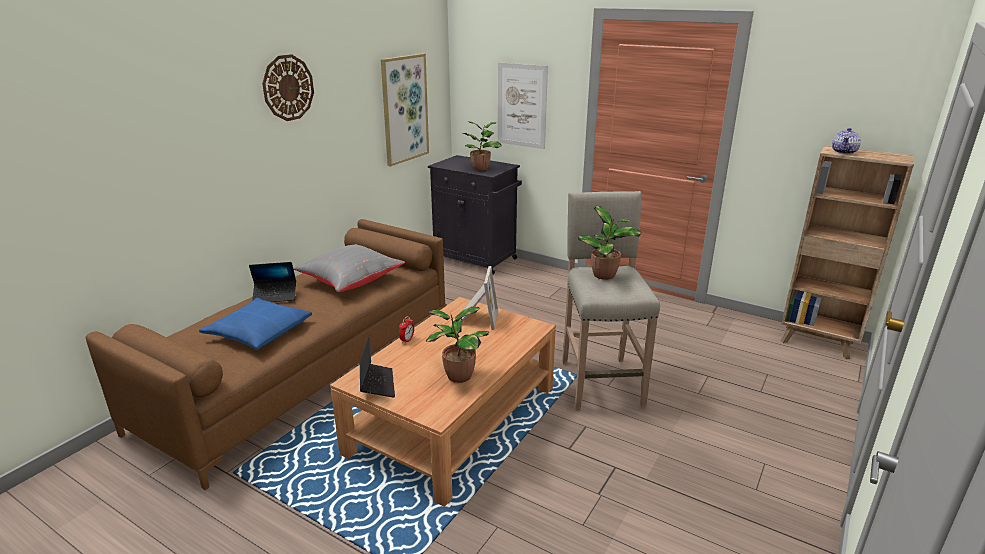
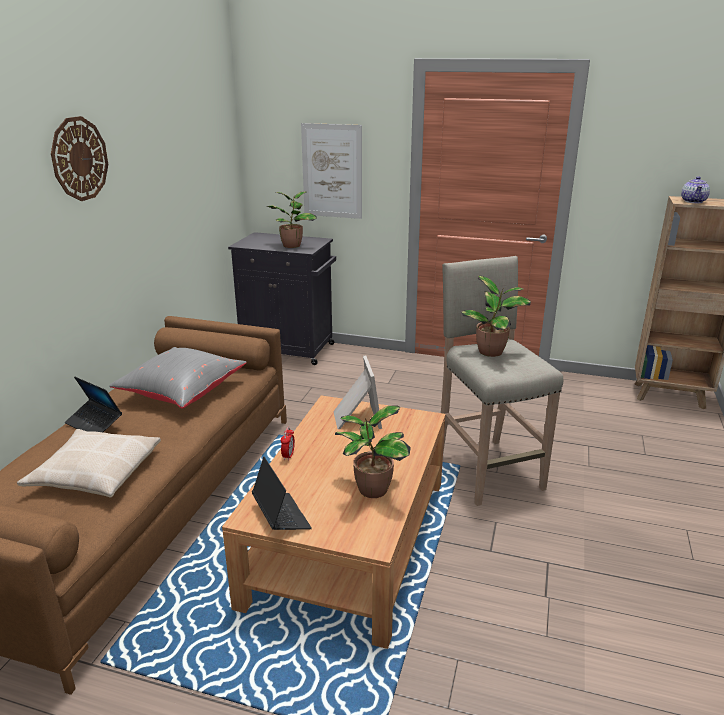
camera: 15 degrees left, 0 degrees up
(259, 332) = (95, 473): blue pillow -> beige pillow
(275, 296) = (94, 423): laptop -> laptop turned 60 degrees clockwise
(404, 109) = (200, 181): picture -> none

